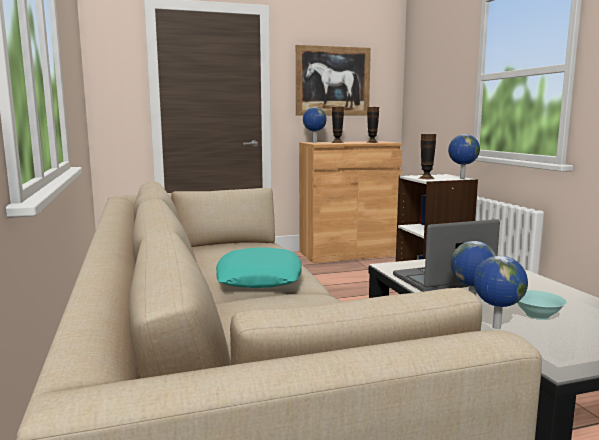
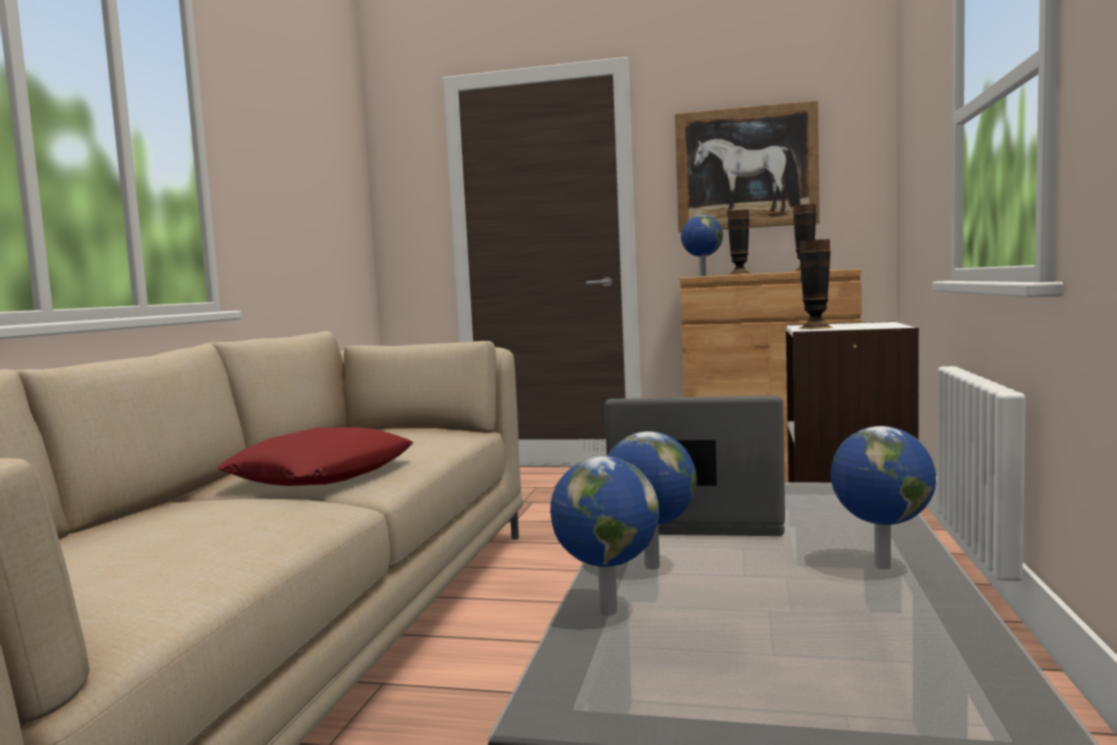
camera: 30 degrees right, 5 degrees down
(259, 277) = (322, 473): turquoise pillow -> red pillow
(461, 178) = (888, 327): globe -> globe (880, 566)
(537, 315) = (742, 606): turquoise bowl -> none

